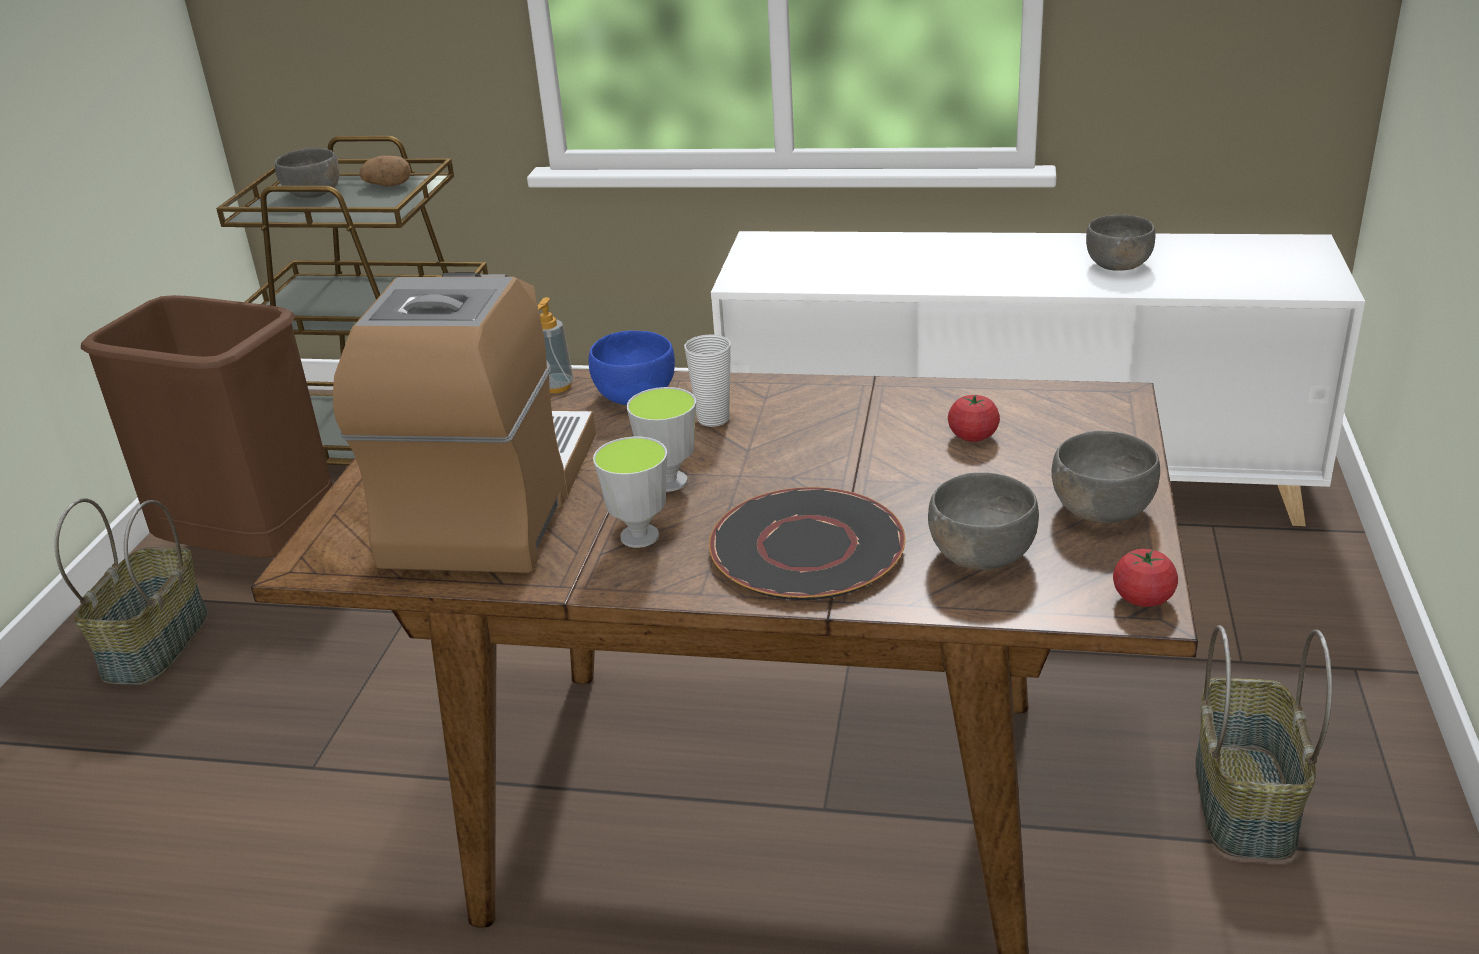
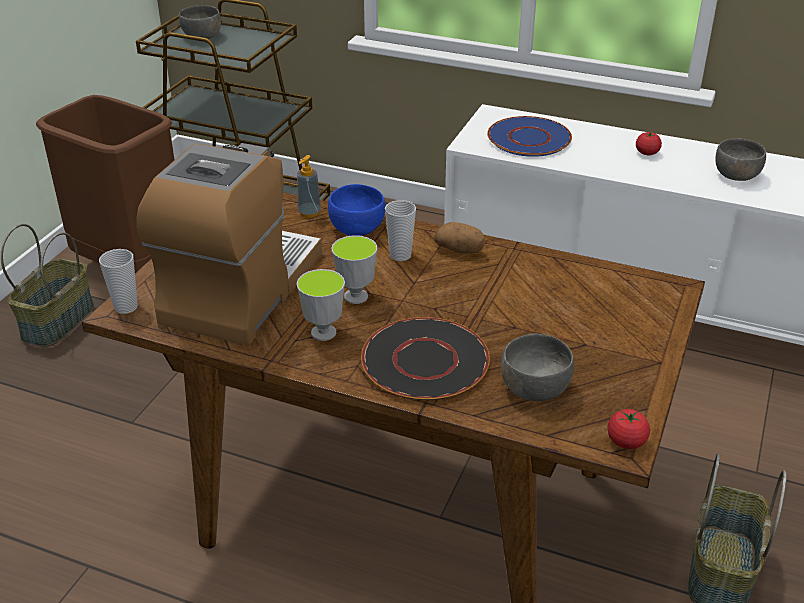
camera: 10 degrees right, 5 degrees up
(317, 554) = (126, 307): none -> cup
(389, 185) = (252, 37): potato -> potato (460, 250)
(822, 262) = (529, 138): none -> blue plate
(973, 436) = (564, 300): tomato -> tomato (647, 153)
(1100, 509) = (626, 371): grey bowl -> none

